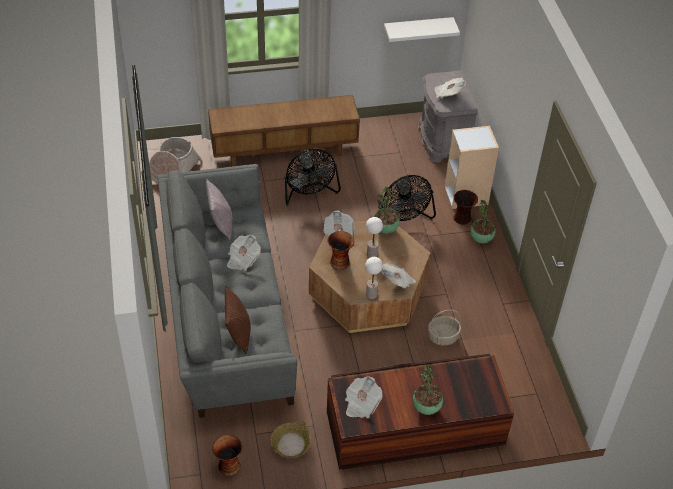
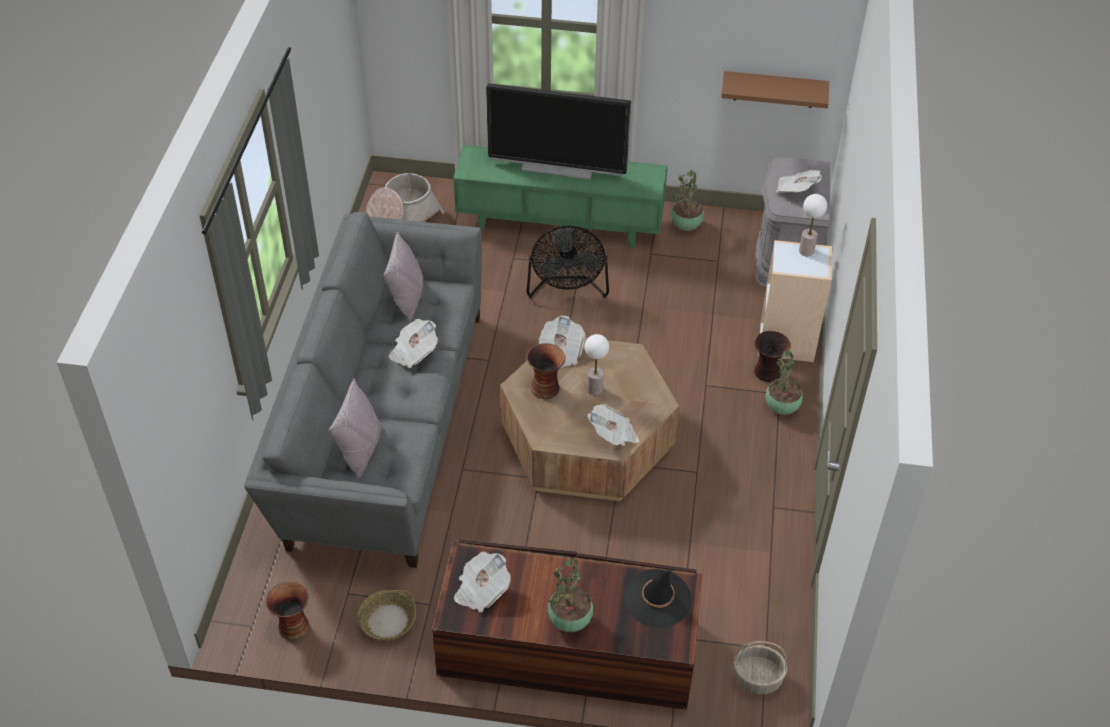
camera: 20 degrees right, 0 degrees up
(238, 334) = (361, 451): brown pillow -> purple pillow
(280, 111) = (557, 168): none -> television
(284, 148) = (561, 221): brown tv stand -> green tv stand
(371, 294) = (568, 443): table lamp -> table lamp (806, 251)
(385, 230) = (629, 359): potted plant -> potted plant (685, 227)
(400, 218) = (678, 351): black fan -> none
(418, 29) = (774, 89): white shelf -> brown shelf
(442, 337) = (664, 531): basket -> basket (756, 679)
(474, 378) = (657, 599): none -> black hat

